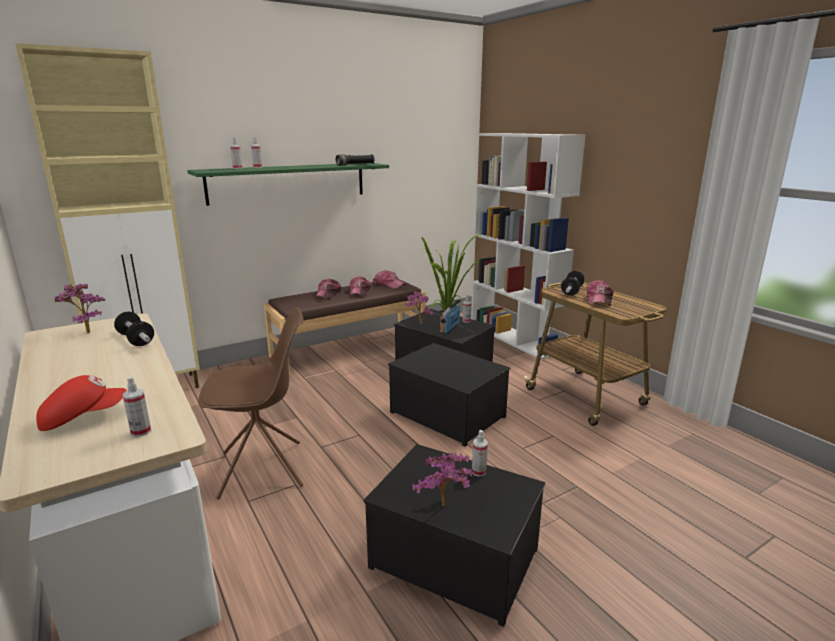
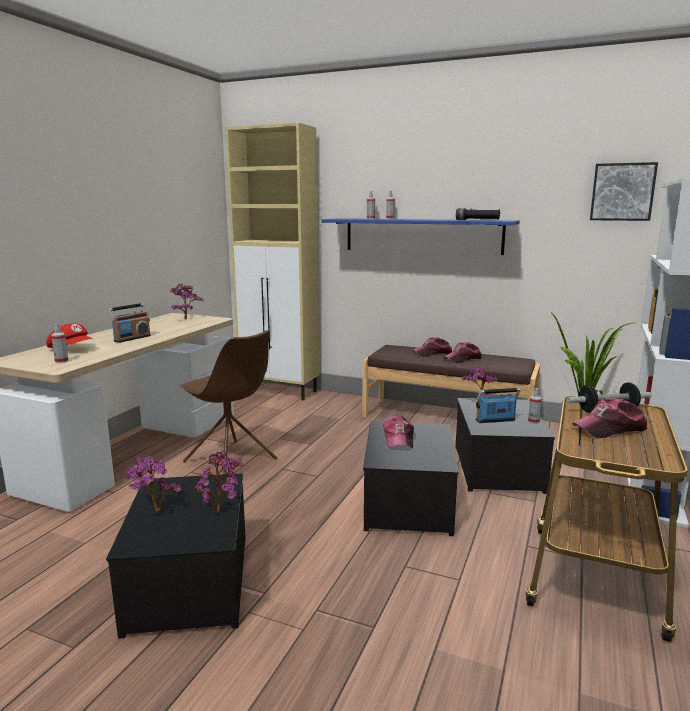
camera: 55 degrees right, 5 degrees down
(115, 374) = (132, 338): none -> radio
(136, 339) = (186, 328): dumbbell -> none
(288, 182) = (422, 235): green shelf -> blue shelf
(388, 284) = (507, 361): cap -> cap (399, 439)
(436, 137) = (622, 192): none -> picture
(478, 472) = (222, 511): spray bottle -> potted plant

